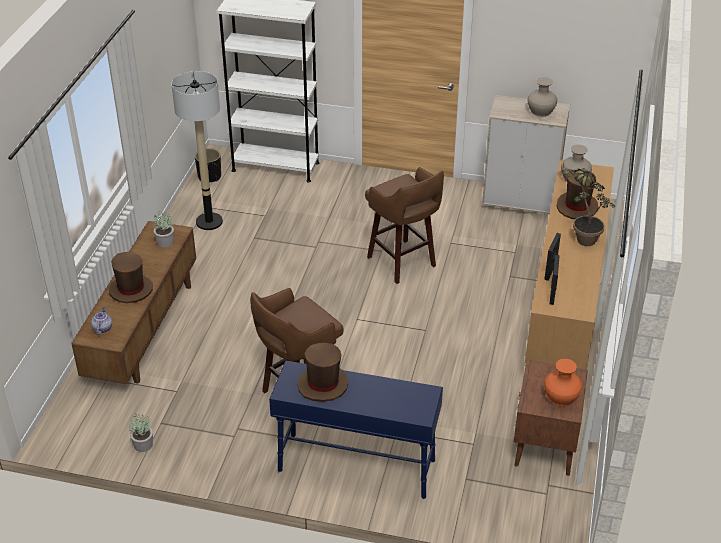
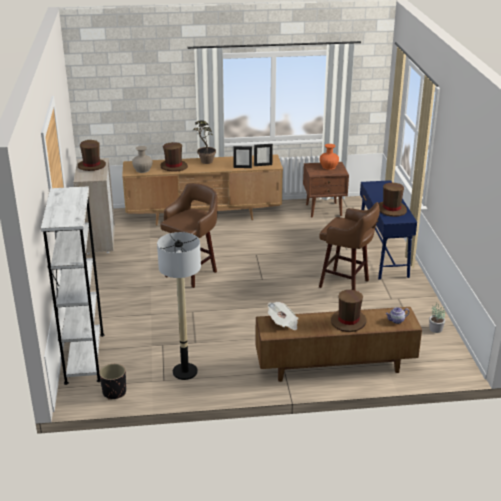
camera: 110 degrees left, 10 degrees down
(165, 242) = (283, 323): potted plant -> newspaper
(541, 111) = (91, 166): beige vase -> brown hat

